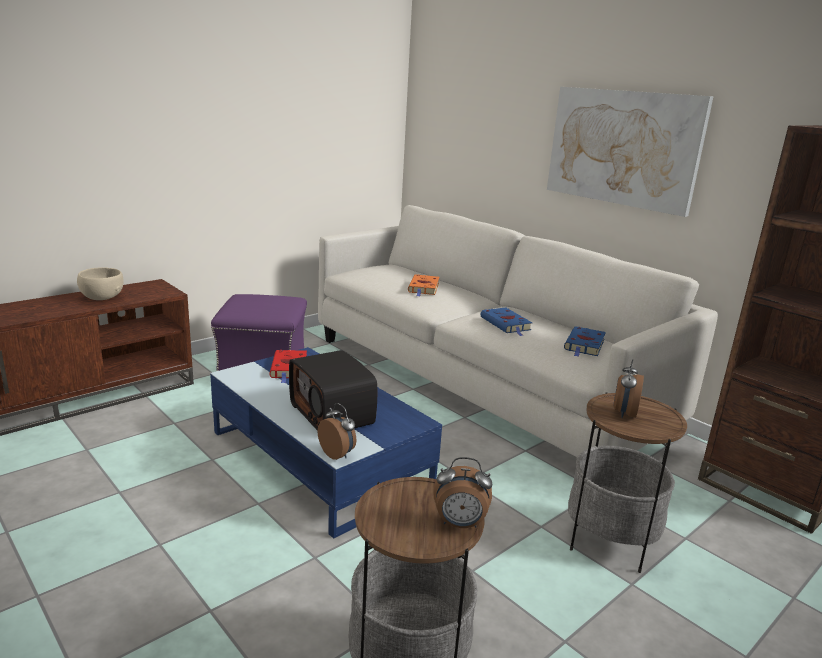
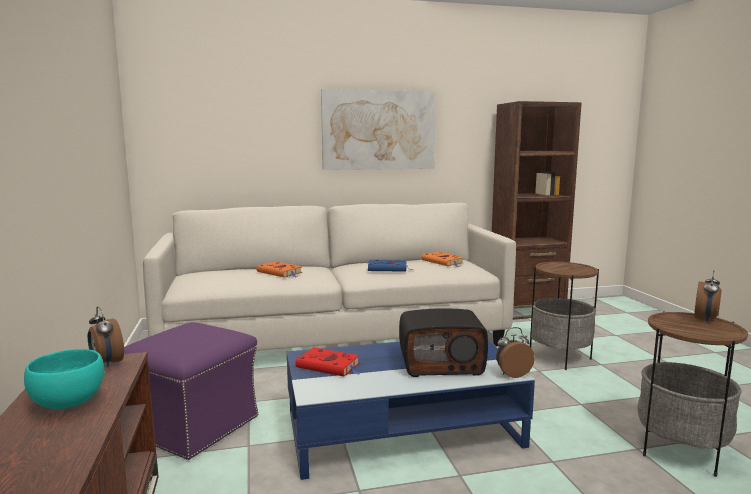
camera: 60 degrees left, 10 degrees down
(102, 298) = (68, 402): beige bowl -> turquoise bowl
(584, 345) = (443, 262): blue book -> orange book
(624, 413) = (563, 269): alarm clock -> alarm clock (106, 363)

